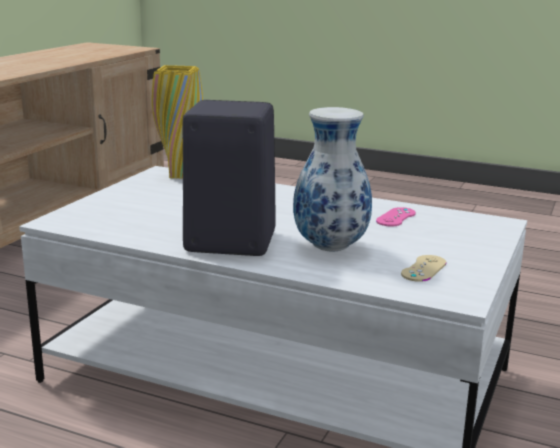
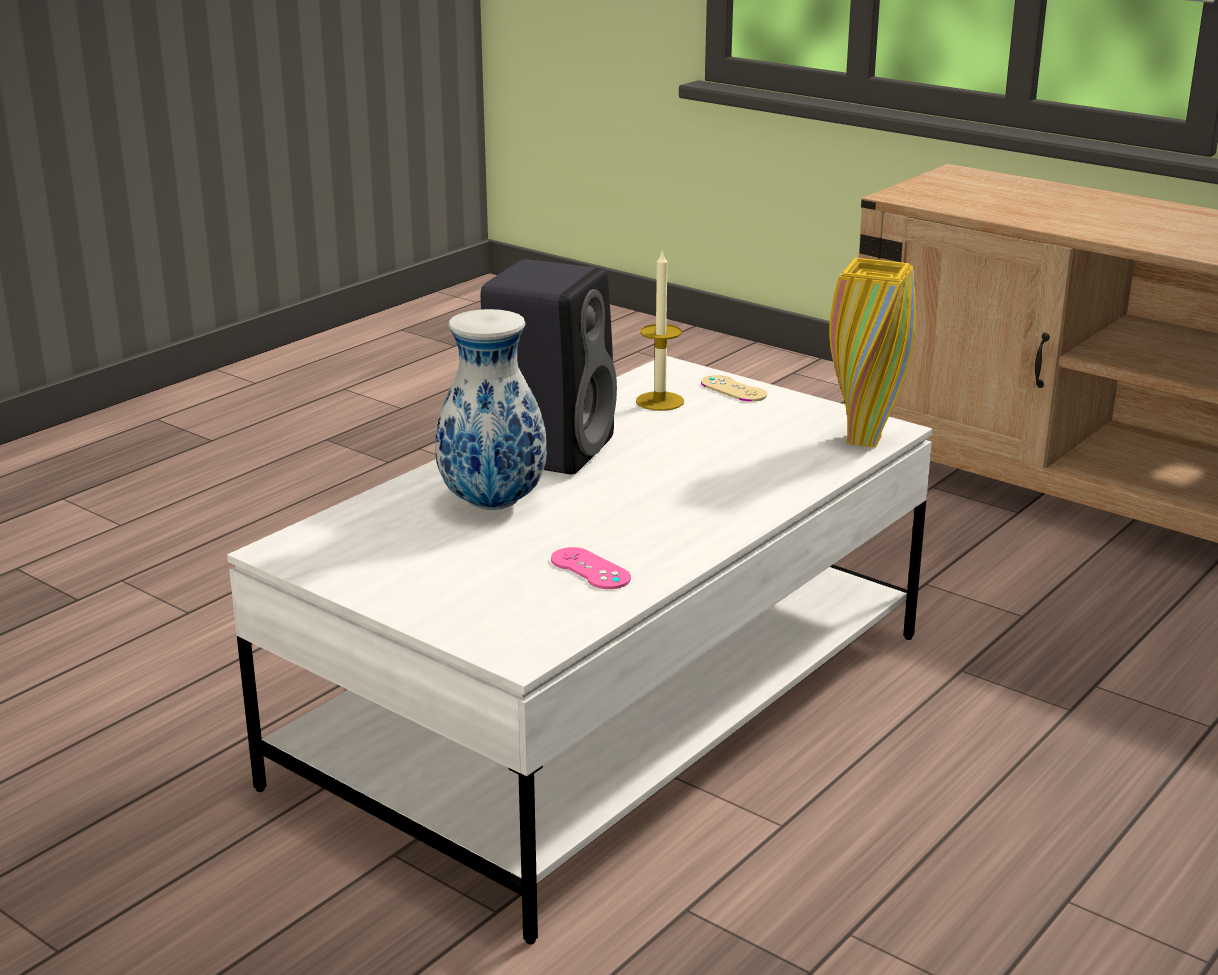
camera: 105 degrees right, 5 degrees up
(126, 220) = (660, 401): none -> candle
(423, 268) = (382, 548): beige game controller -> beige game controller (733, 389)

